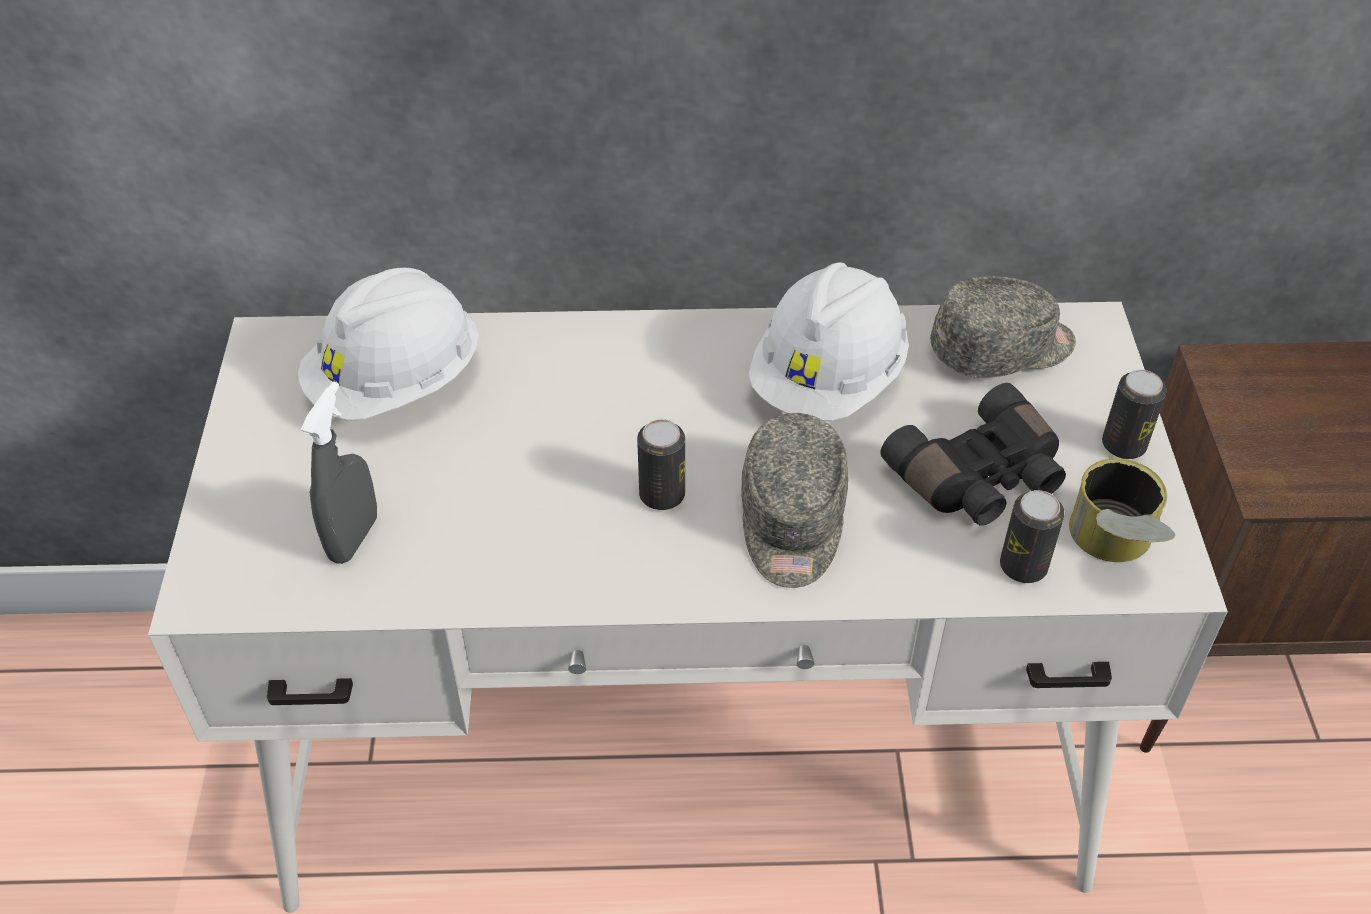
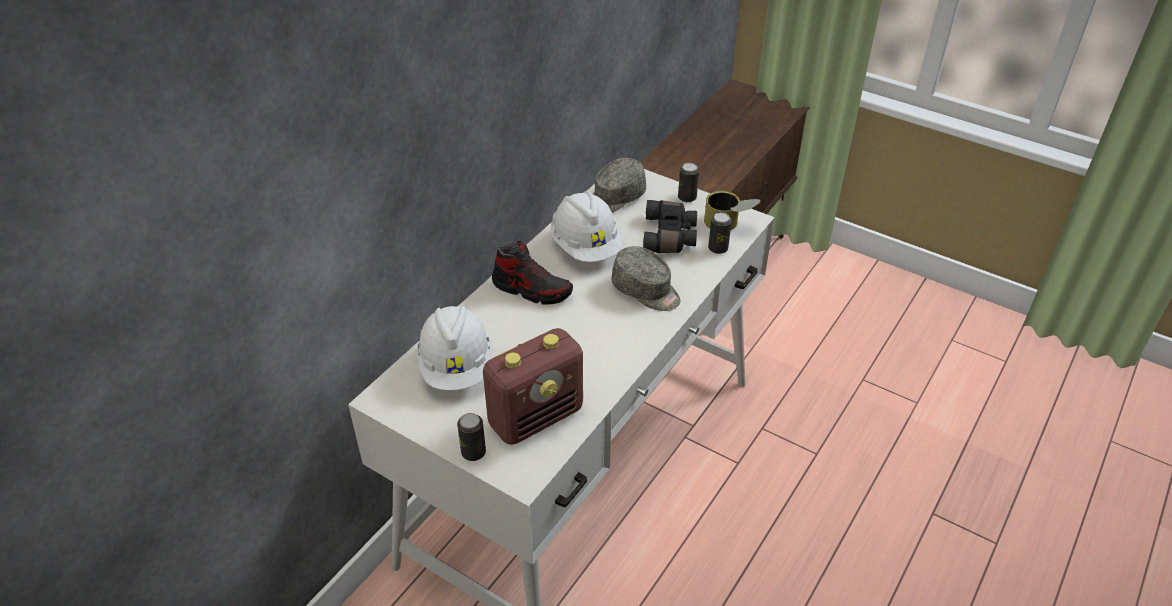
camera: 55 degrees left, 5 degrees down
(353, 538) = (536, 417): grey spray bottle -> radio
(652, 373) = (532, 289): none -> shoe
(662, 495) = (600, 317): can -> can (473, 452)
(1002, 349) = (615, 198): grey cap -> grey cap turned 150 degrees counterclockwise

